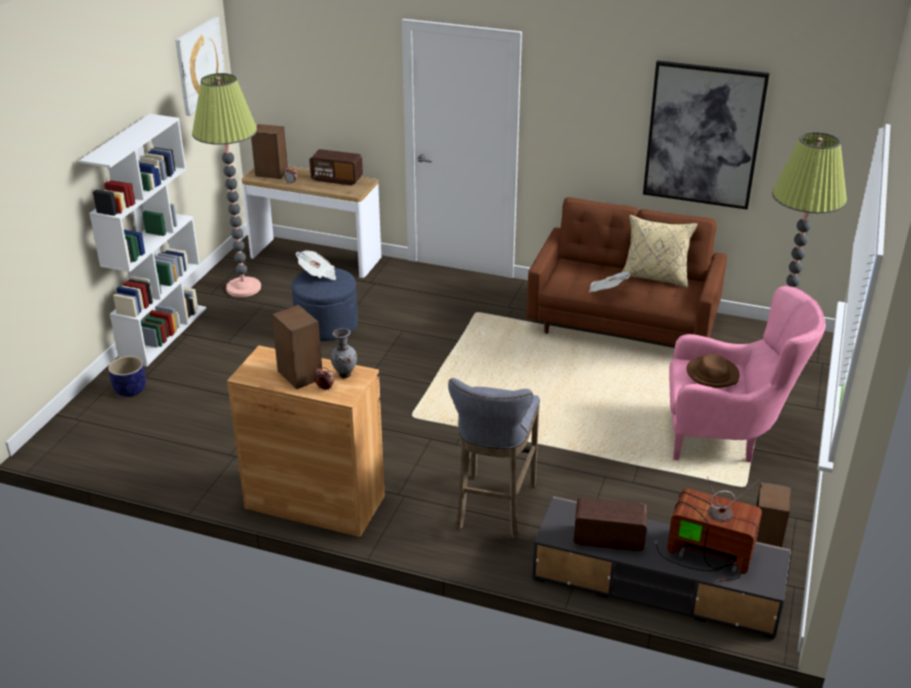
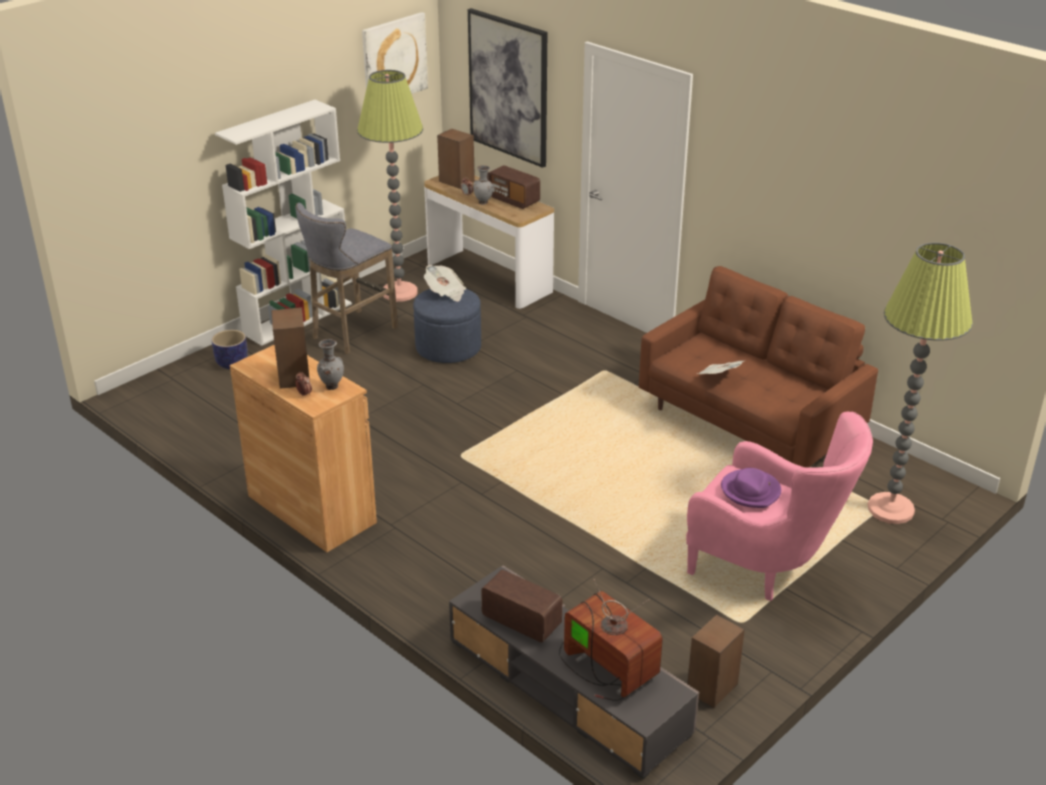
camera: 25 degrees right, 0 degrees up
(312, 186) = (484, 202): none -> grey vase
(494, 509) = (468, 566): grey stool -> grey stool (351, 334)
(655, 277) = (786, 376): beige pillow -> none
(703, 135) = (863, 225): picture -> picture (508, 87)
(712, 374) = (751, 491): brown hat -> purple hat

